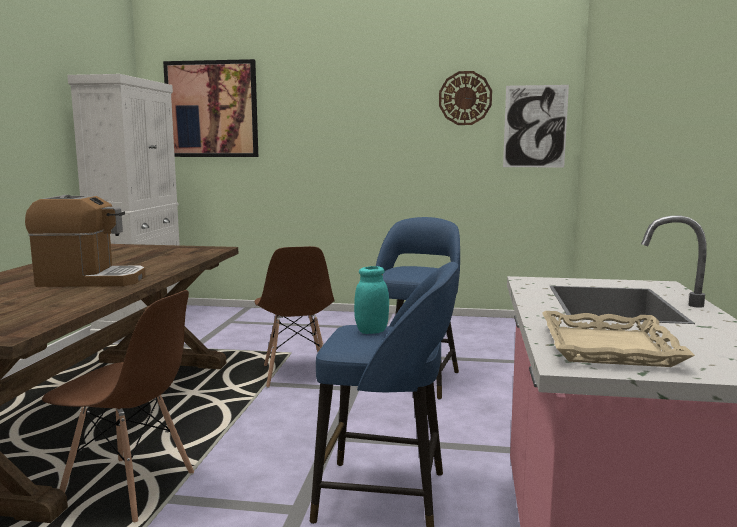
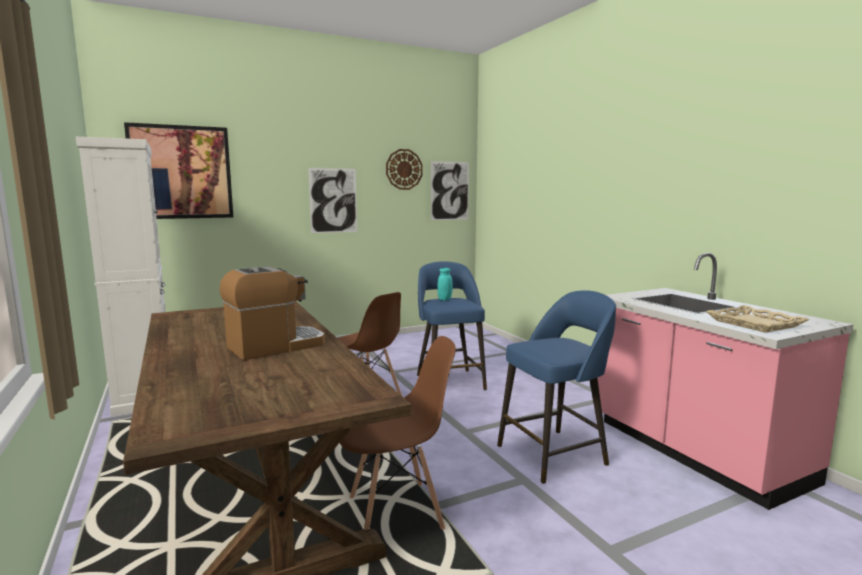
camera: 35 degrees left, 0 degrees up
(369, 139) = (333, 200): none -> picture
(371, 331) = (545, 344): turquoise jar -> turquoise jar (445, 299)

